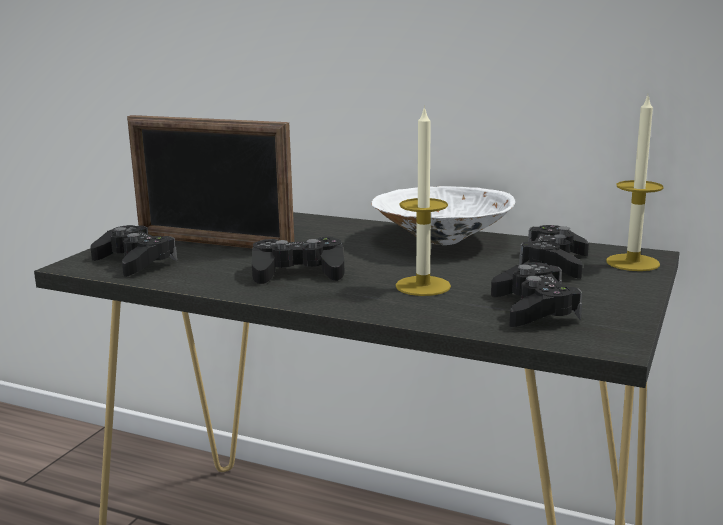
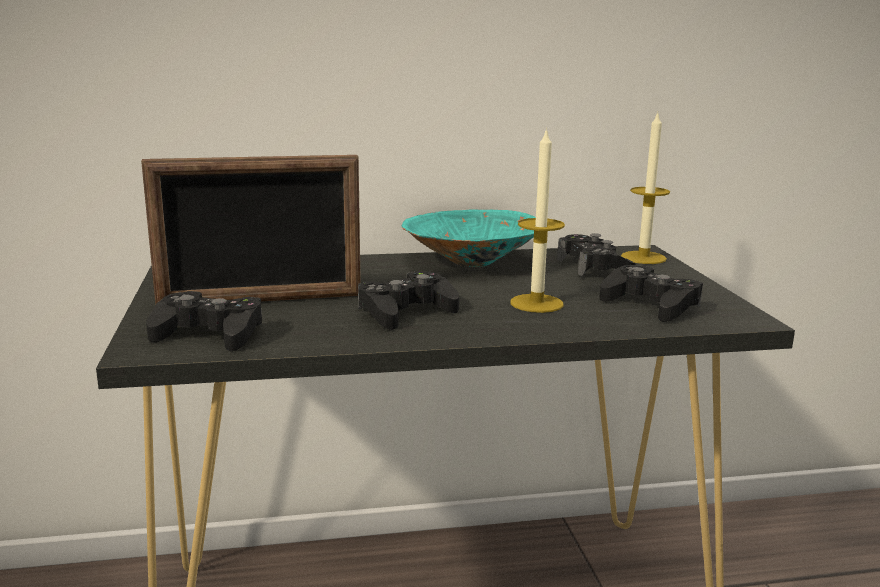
camera: 35 degrees left, 0 degrees up
(441, 239) = (469, 262): white bowl -> turquoise bowl

